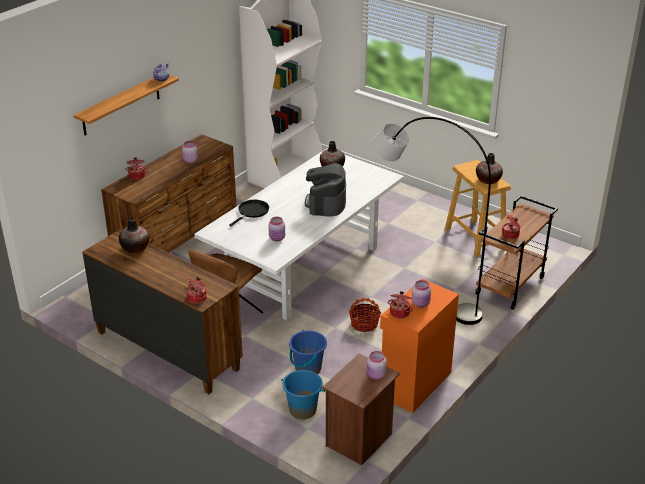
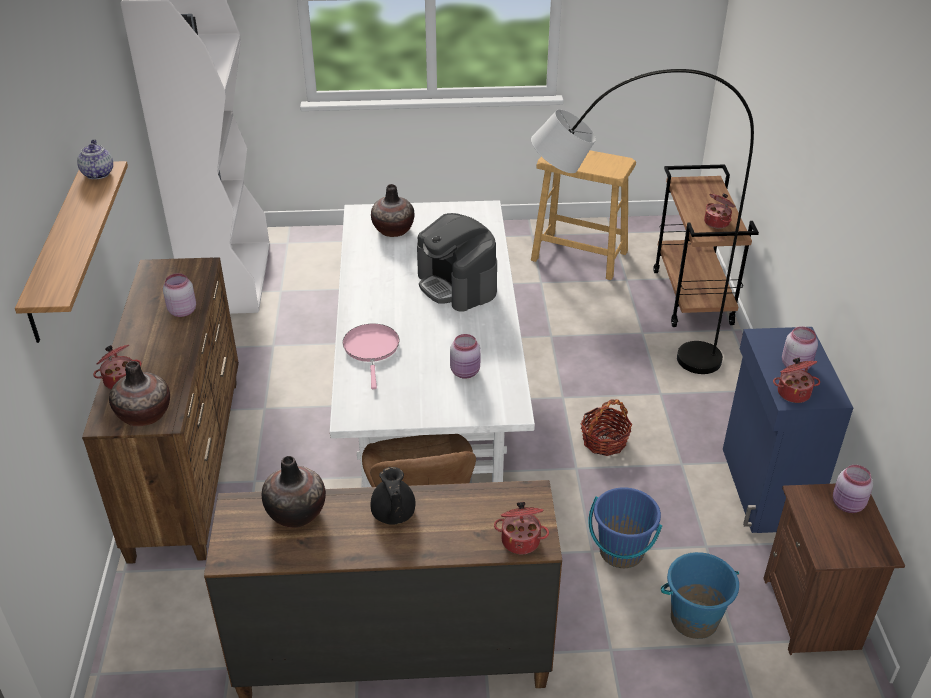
camera: 40 degrees left, 5 degrees up
(166, 266) = (393, 514): none -> black teapot
(252, 212) = (371, 349): black frying pan -> pink frying pan
(414, 384) = (764, 489): orange cabinet -> blue cabinet
(488, 180) = (603, 163): vase -> vase (144, 415)

